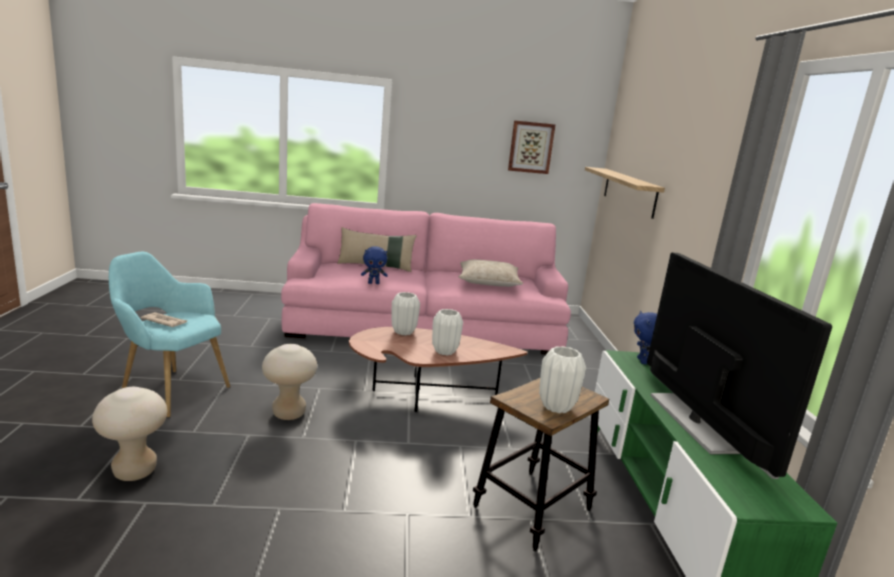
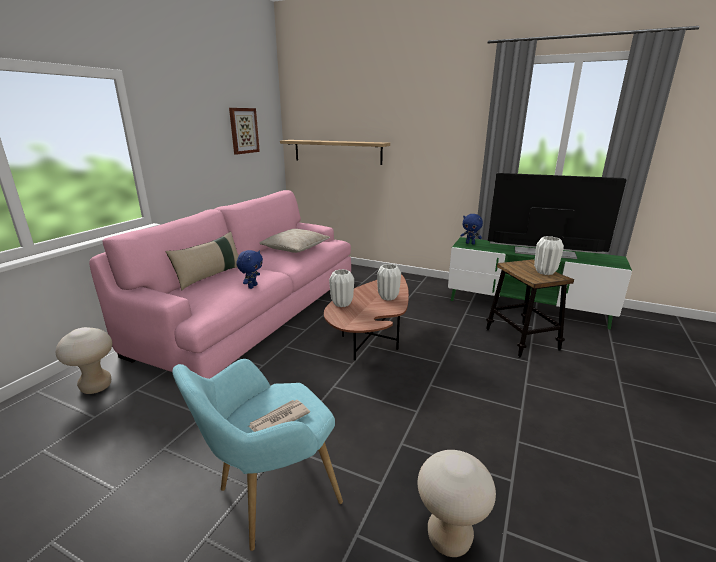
camera: 60 degrees left, 5 degrees up
(289, 414) = (373, 412): beige stool -> beige stool (96, 387)

